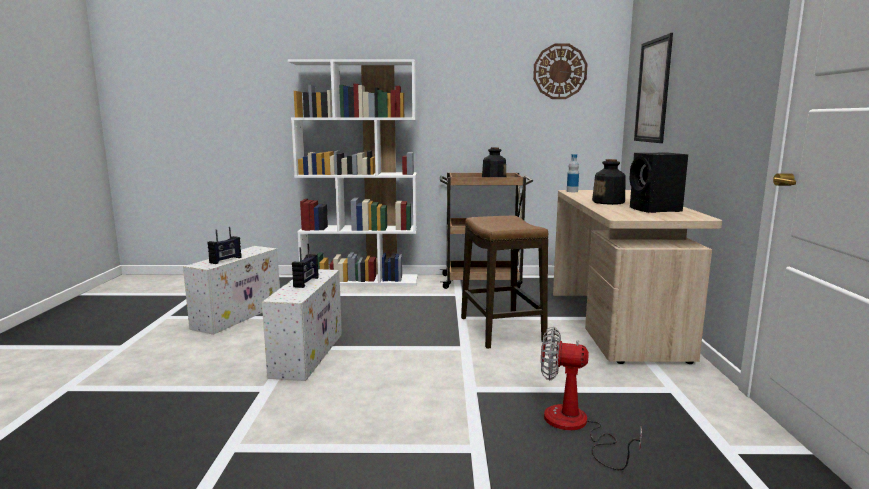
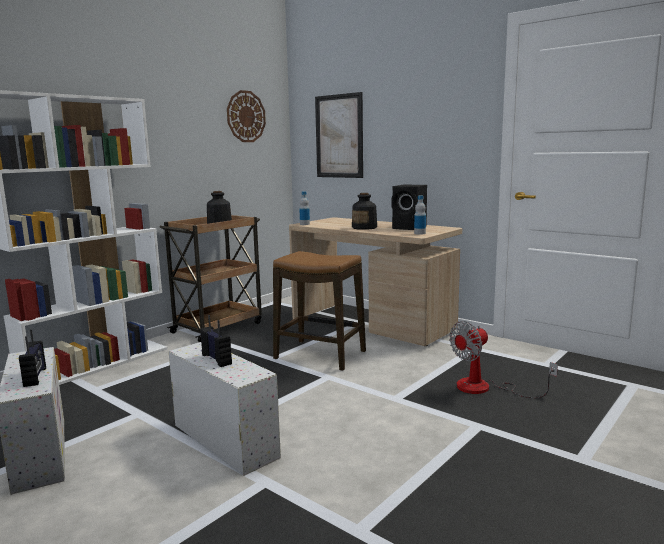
camera: 50 degrees left, 0 degrees up
(633, 216) = (419, 233): none -> bottle

